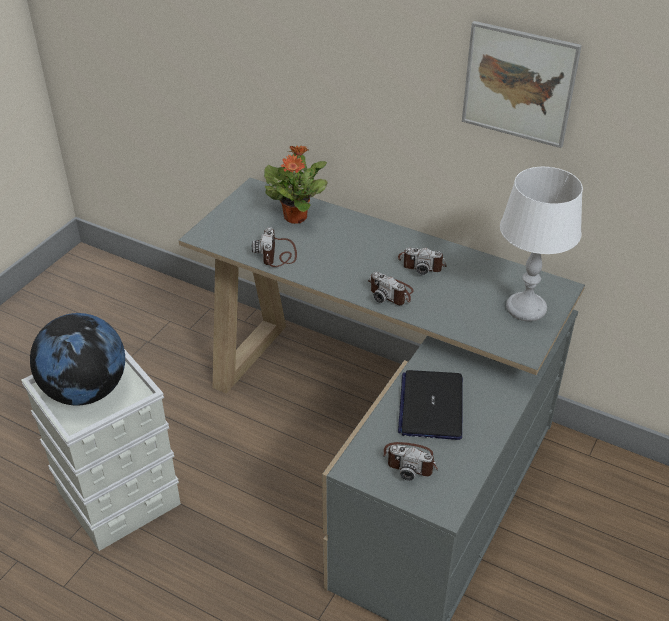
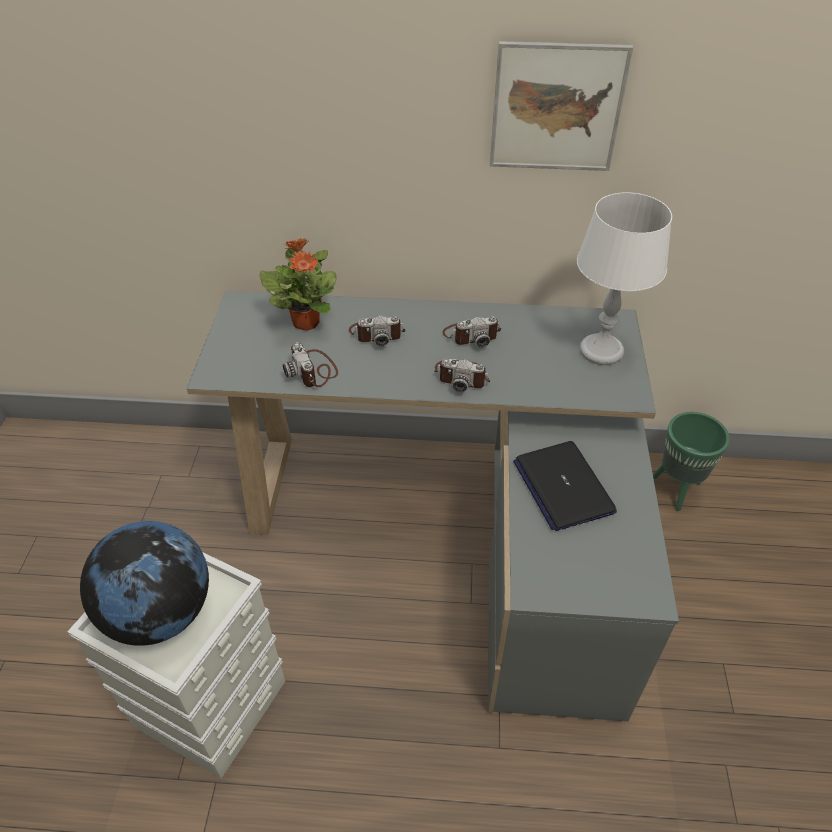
camera: 25 degrees left, 5 degrees up
(410, 461) = (583, 557): camera -> camera (377, 333)
(612, 483) = (677, 490): none -> green planter

